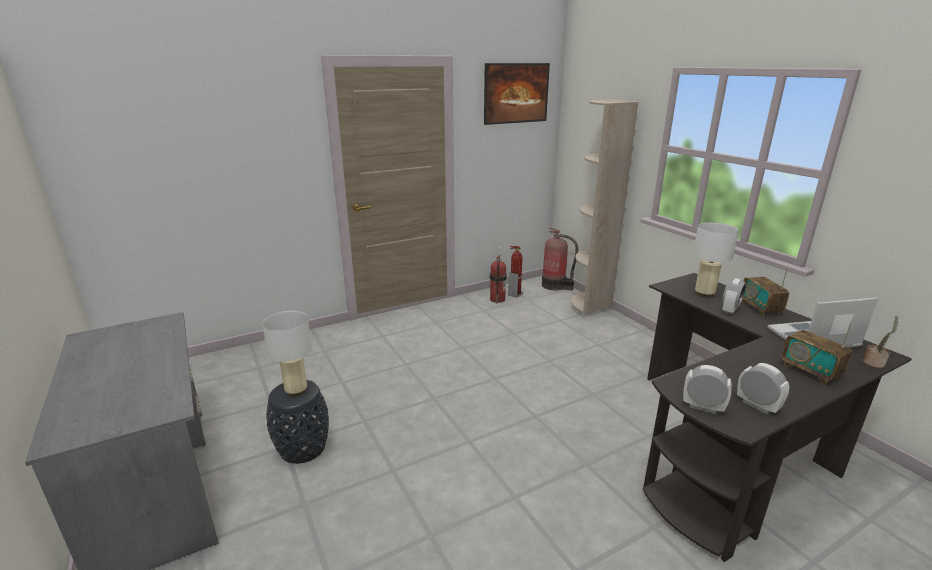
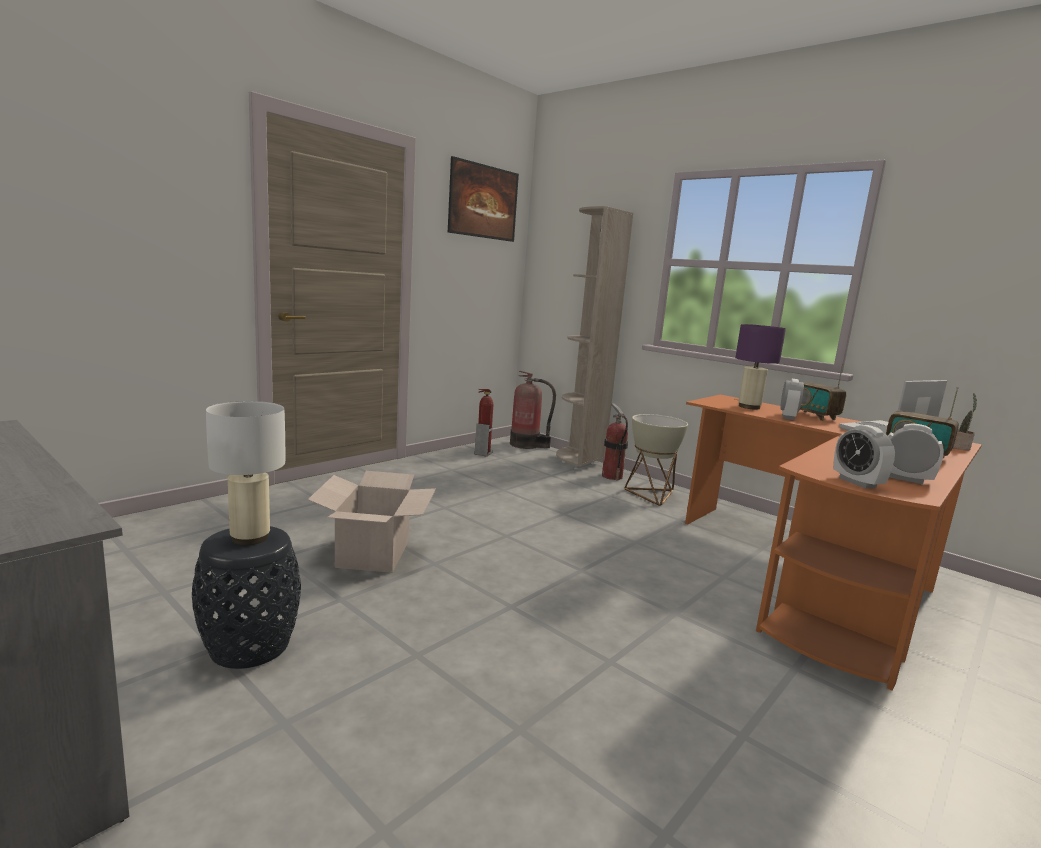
camera: 20 degrees left, 10 degrees down
(397, 385) = (373, 553): none -> cardboard box
(497, 299) = (463, 458): fire extinguisher -> fire extinguisher (612, 476)
(634, 346) = (650, 494): none -> planter
(702, 407) = (857, 482): alarm clock -> alarm clock turned 120 degrees counterclockwise
(703, 293) = (748, 407): white table lamp -> purple table lamp
(732, 446) = (814, 576): black desk -> orange desk

